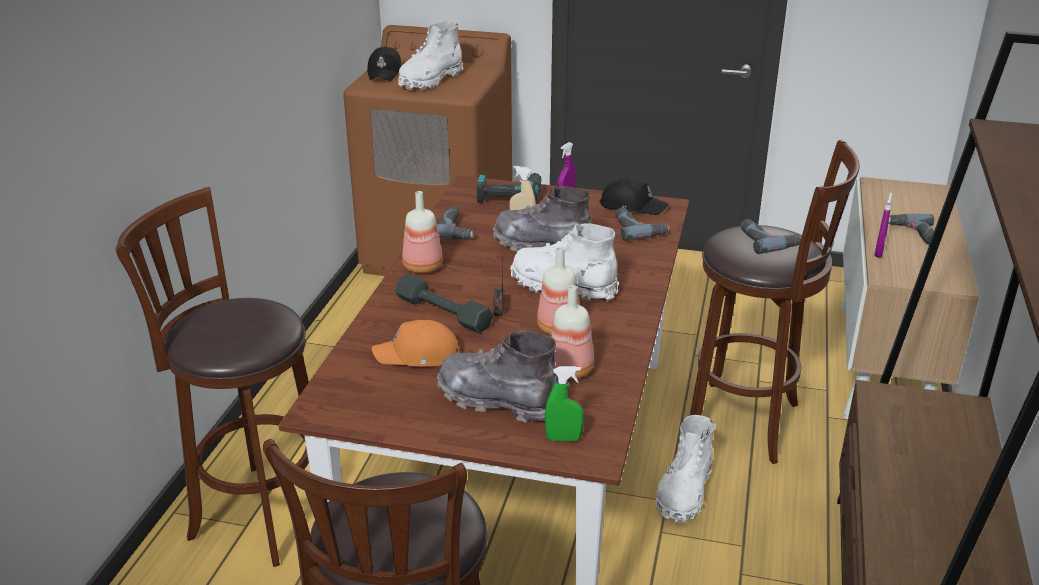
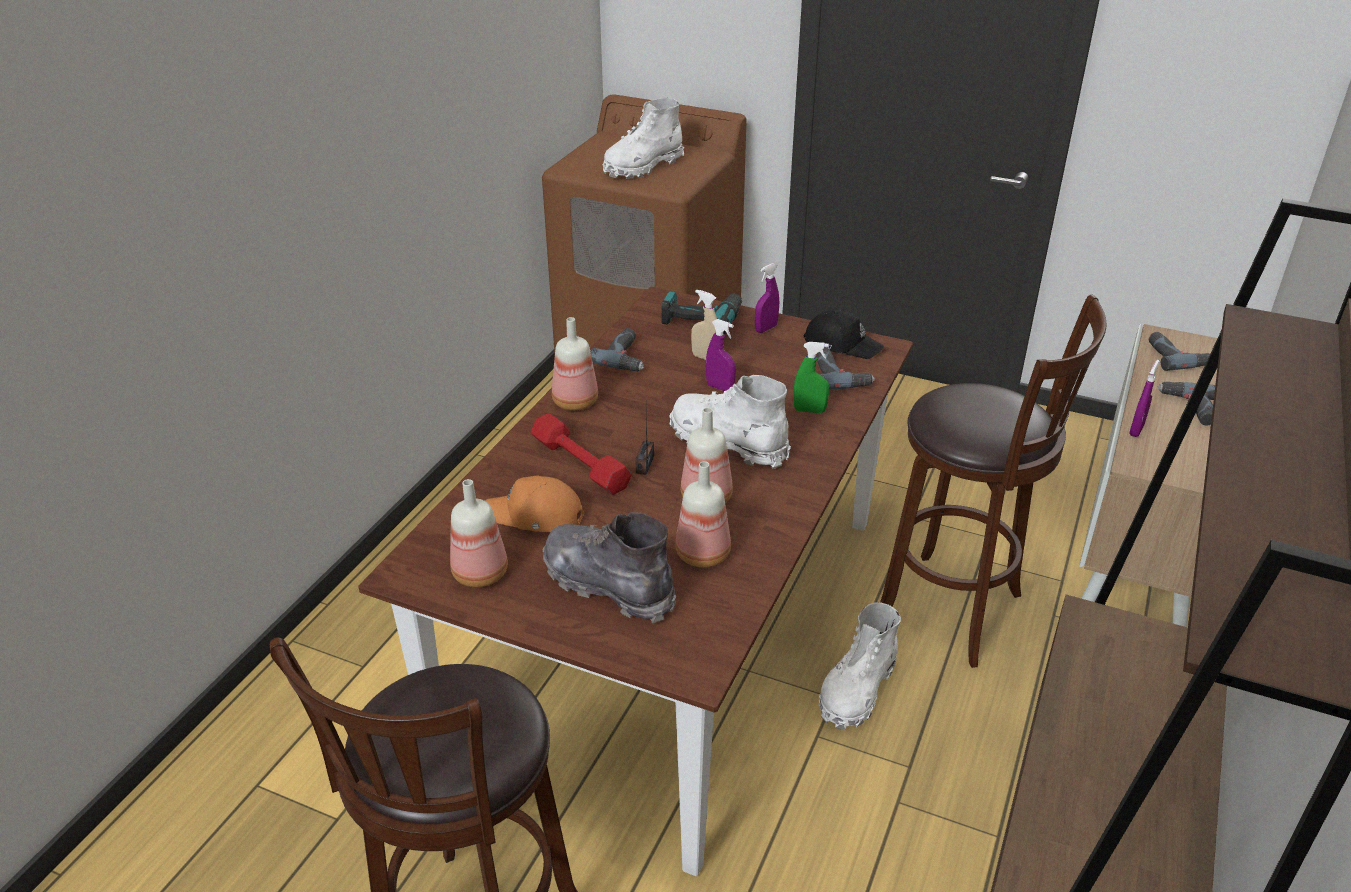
camera: 10 degrees right, 5 degrees up
(256, 511) = (378, 651): brown stool -> none
(385, 73) = (595, 153): black cap -> none
(386, 403) = (482, 573): none -> bottle
(443, 313) = (580, 464): grey dumbbell -> red dumbbell
(542, 246) = (720, 388): grey boot -> purple spray bottle
(563, 438) = (667, 644): green spray bottle -> green spray bottle (809, 410)
(767, 241) = (988, 408): power drill -> power drill (1176, 357)

